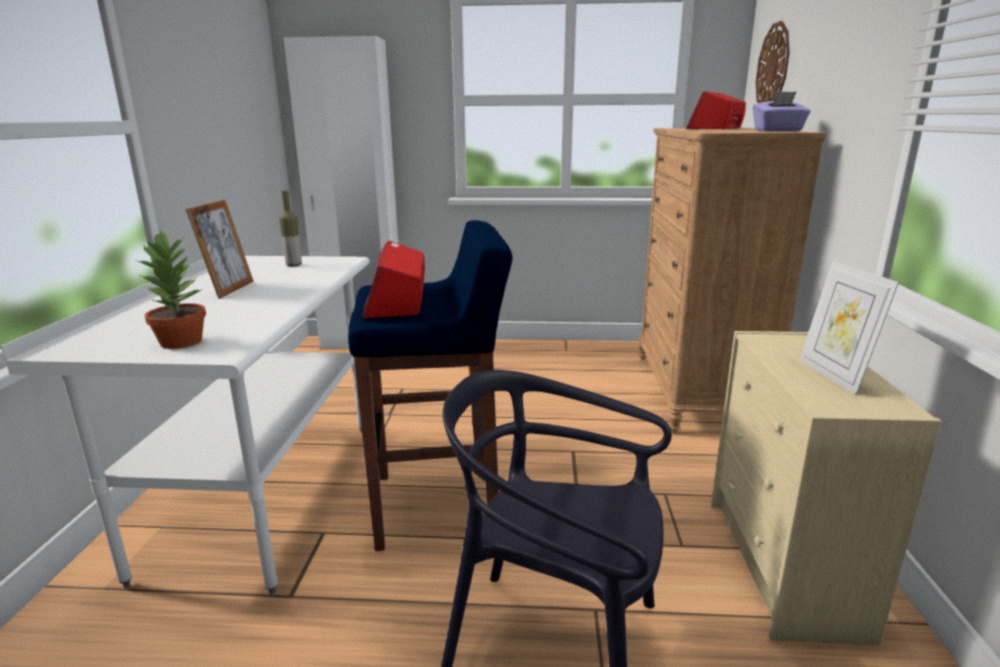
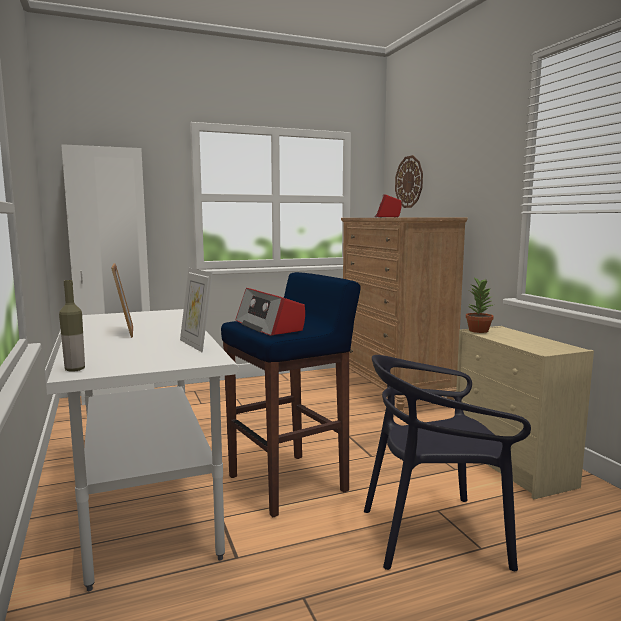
camera: 25 degrees left, 10 degrees down
(182, 341) = (168, 358): potted plant -> potted plant (478, 330)
(294, 265) = (140, 317): bottle -> bottle (75, 369)
(778, 131) = (437, 217): purple tissue box -> none
(834, 375) = (530, 341): picture frame -> picture frame (196, 345)

